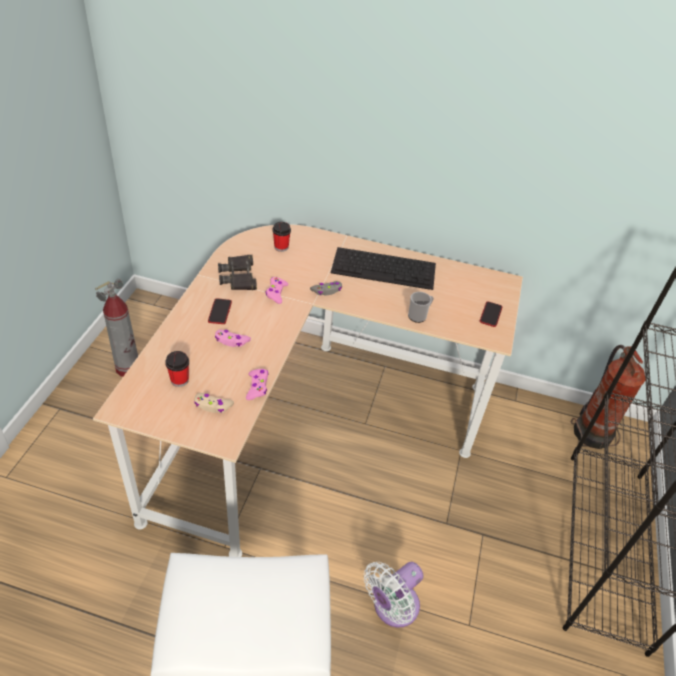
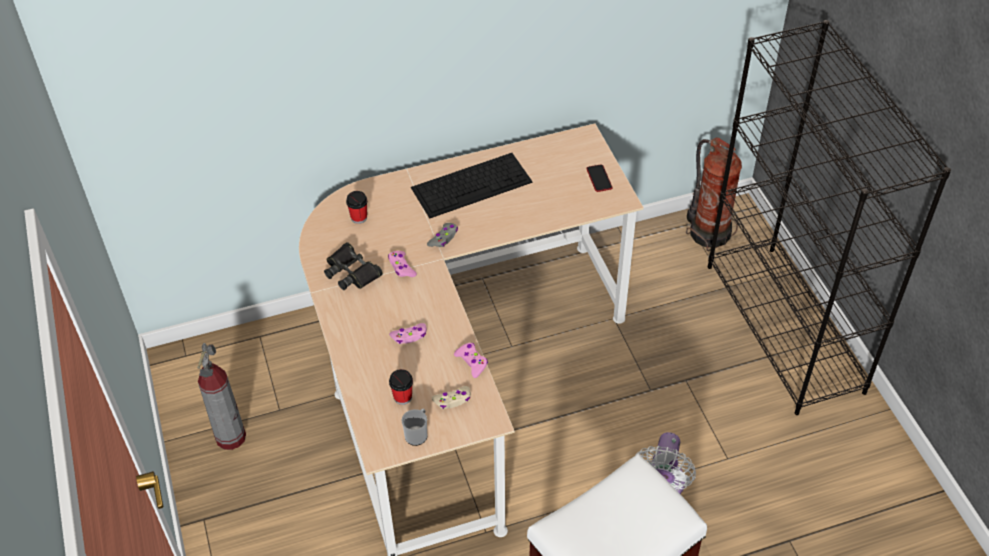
camera: 30 degrees left, 5 degrees up
(220, 312) = (371, 316): phone -> none
(419, 315) = (542, 215): mug -> mug (417, 434)

